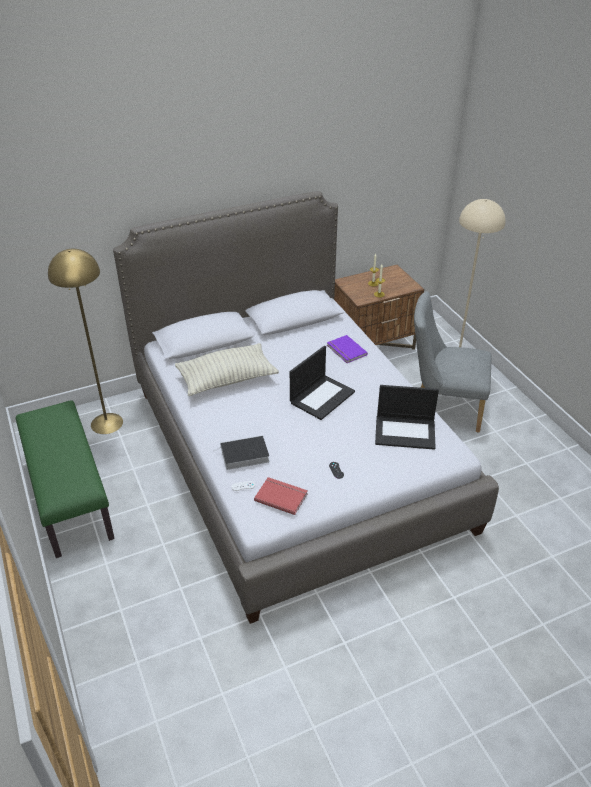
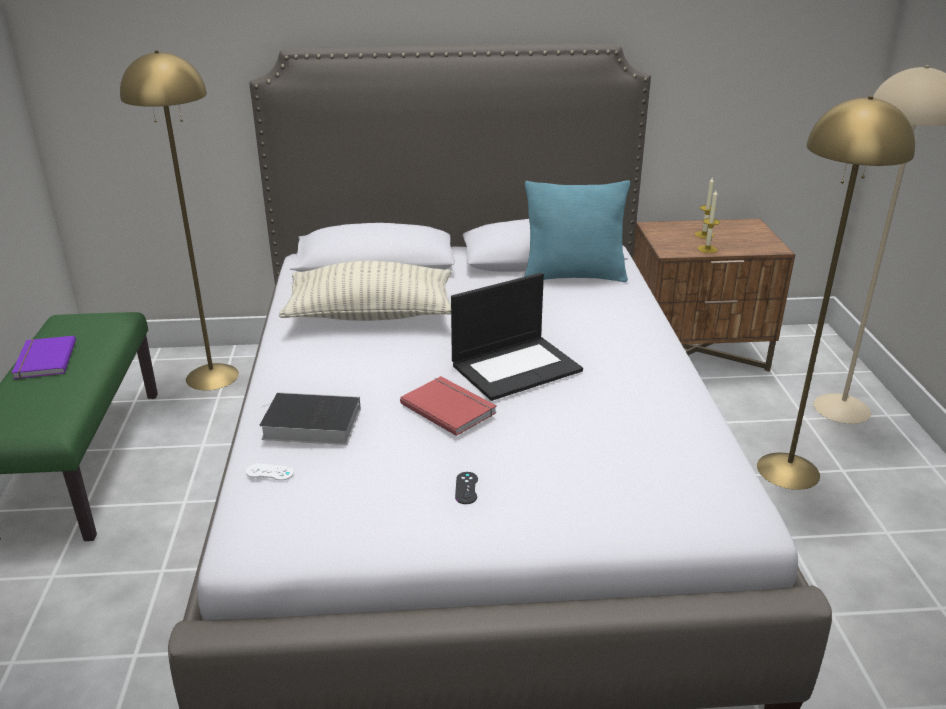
camera: 20 degrees right, 10 degrees down
(281, 496) = (325, 506): red book -> red book (449, 407)
(318, 328) = (574, 276): none -> turquoise pillow
(345, 351) = (603, 312): purple book -> purple book (43, 360)
(405, 432) = (649, 454): laptop -> none
(442, 408) = (788, 470): grey chair -> yellow floor lamp

